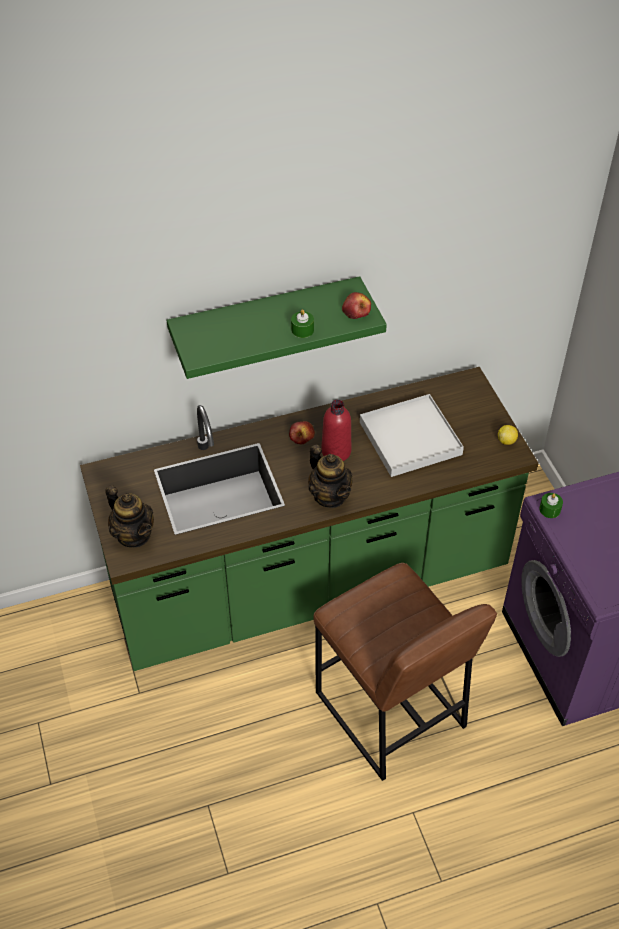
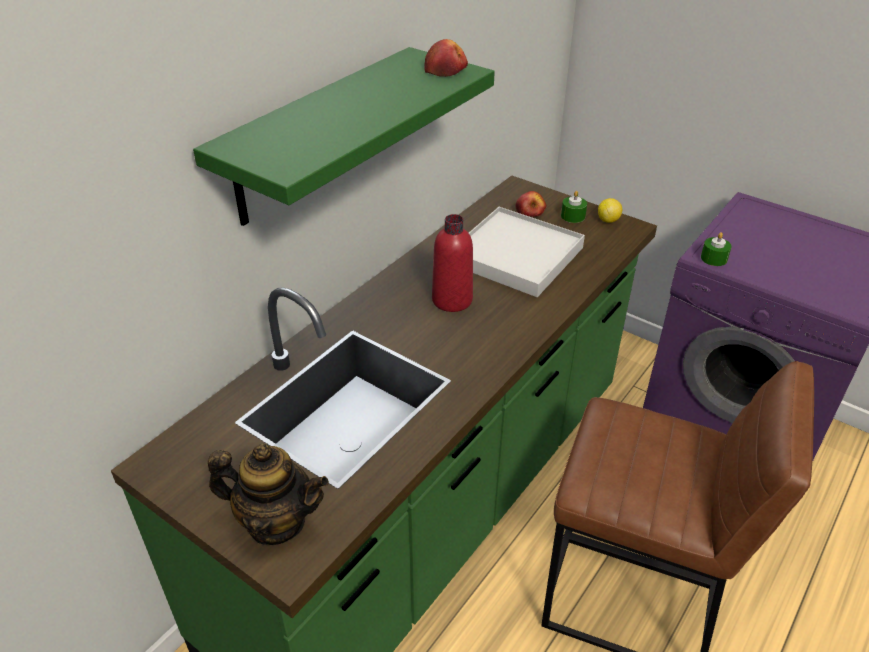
camera: 35 degrees left, 10 degrees down
(302, 330) = (402, 102): green candle -> green candle (573, 216)
(302, 437) = (398, 303): apple -> apple (530, 212)
(330, 496) = (492, 345): teapot -> none

